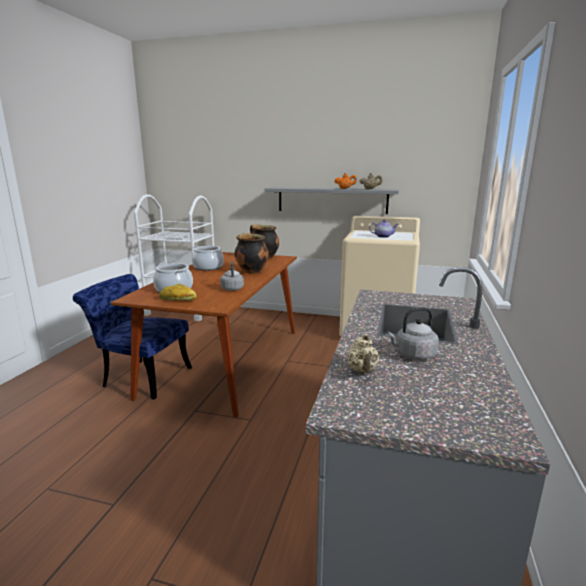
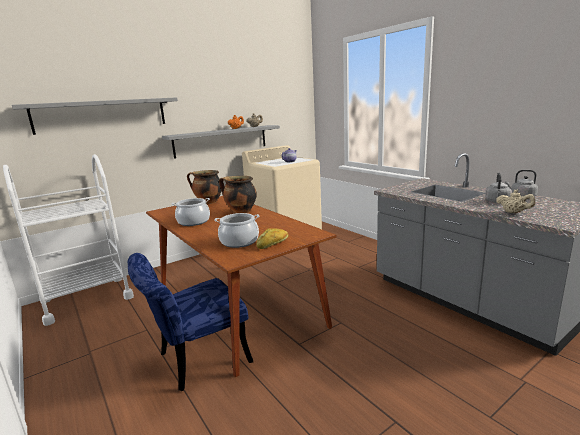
camera: 50 degrees left, 0 degrees up
(224, 163) = (102, 115): none -> grey shelf
(232, 288) = (276, 224): grey kettle -> grey kettle (521, 197)

